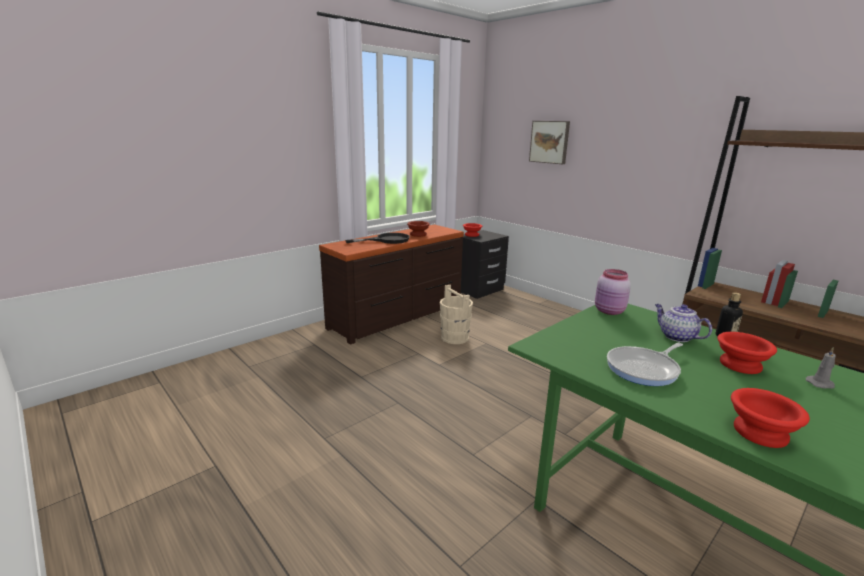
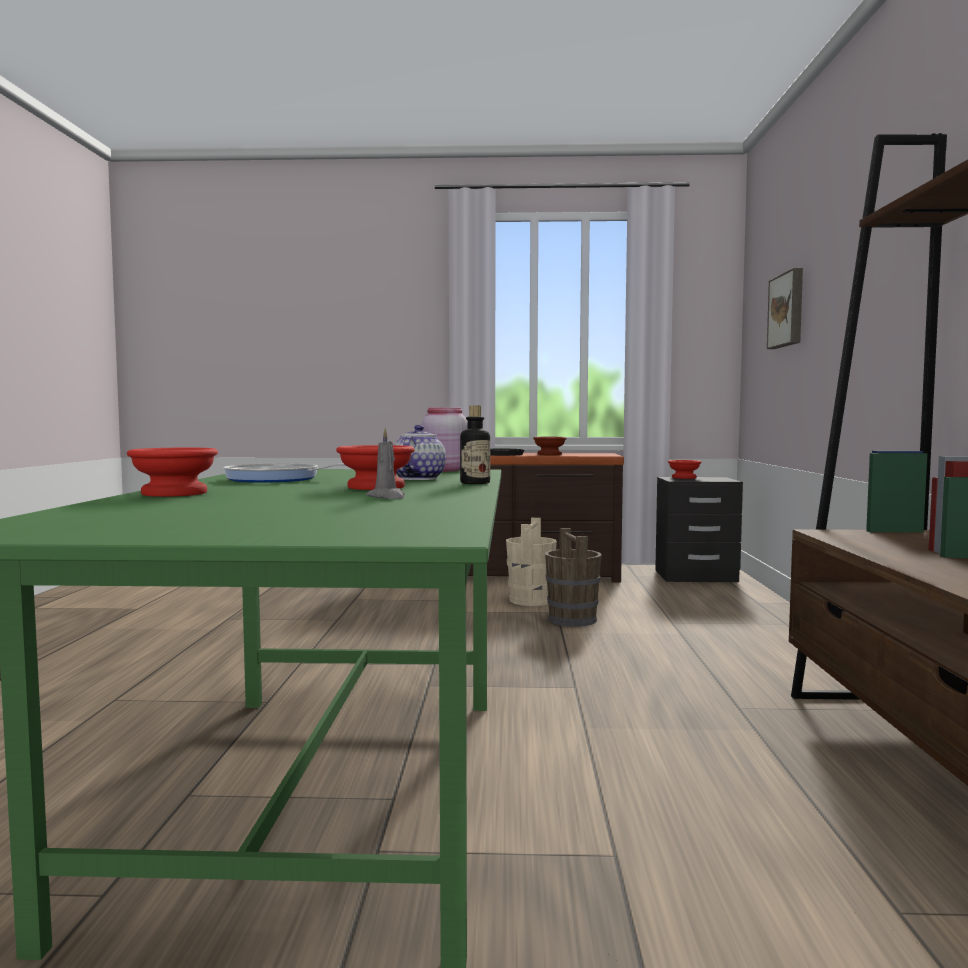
camera: 45 degrees right, 15 degrees down
(505, 347) = (572, 620): none -> brown bucket

